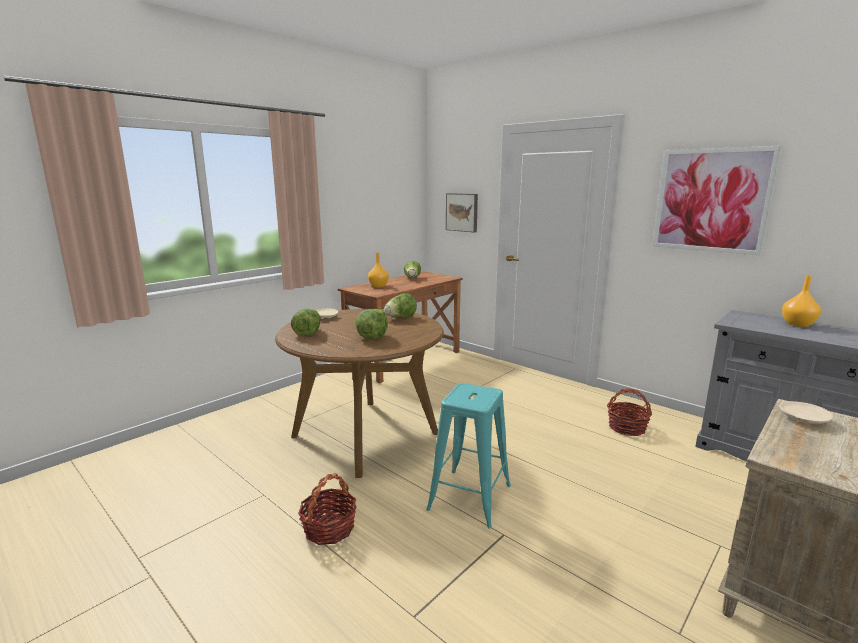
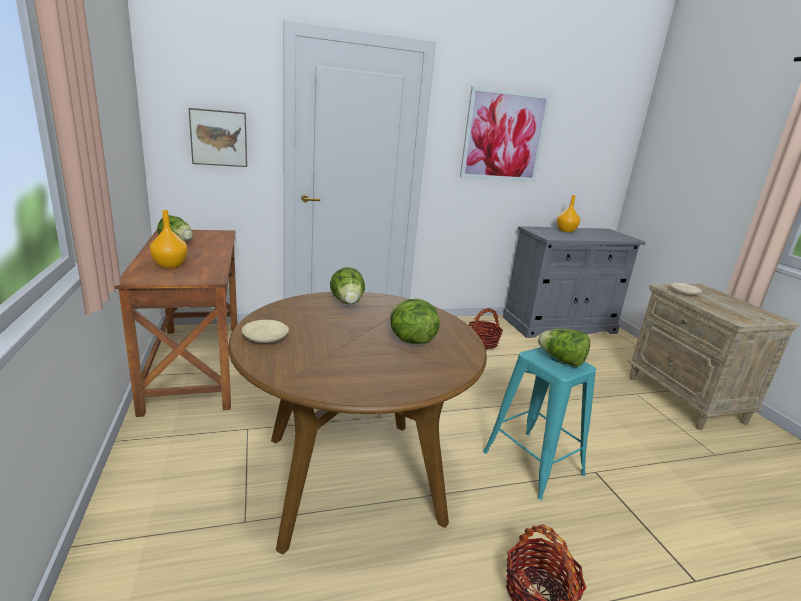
camera: 60 degrees left, 5 degrees up
(308, 333) = (330, 370): lettuce -> lettuce (561, 360)

